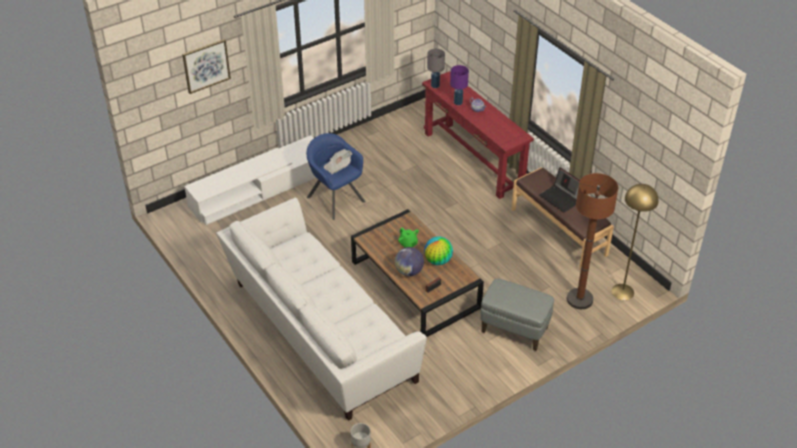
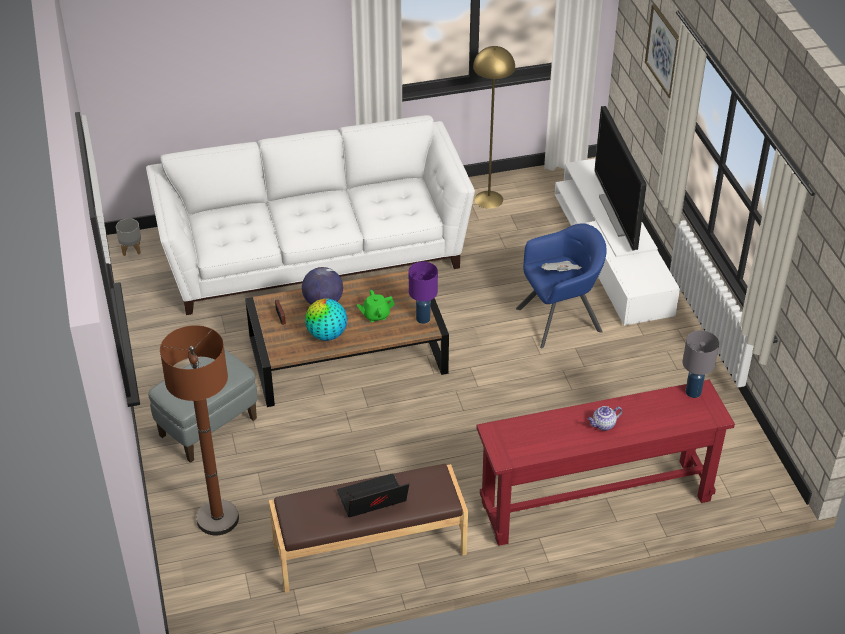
camera: 110 degrees right, 0 degrees up
(249, 168) = (618, 215): none -> television
(458, 102) = (632, 406): purple table lamp -> purple table lamp (422, 318)
(622, 292) = (201, 577): yellow floor lamp -> yellow floor lamp (488, 199)

